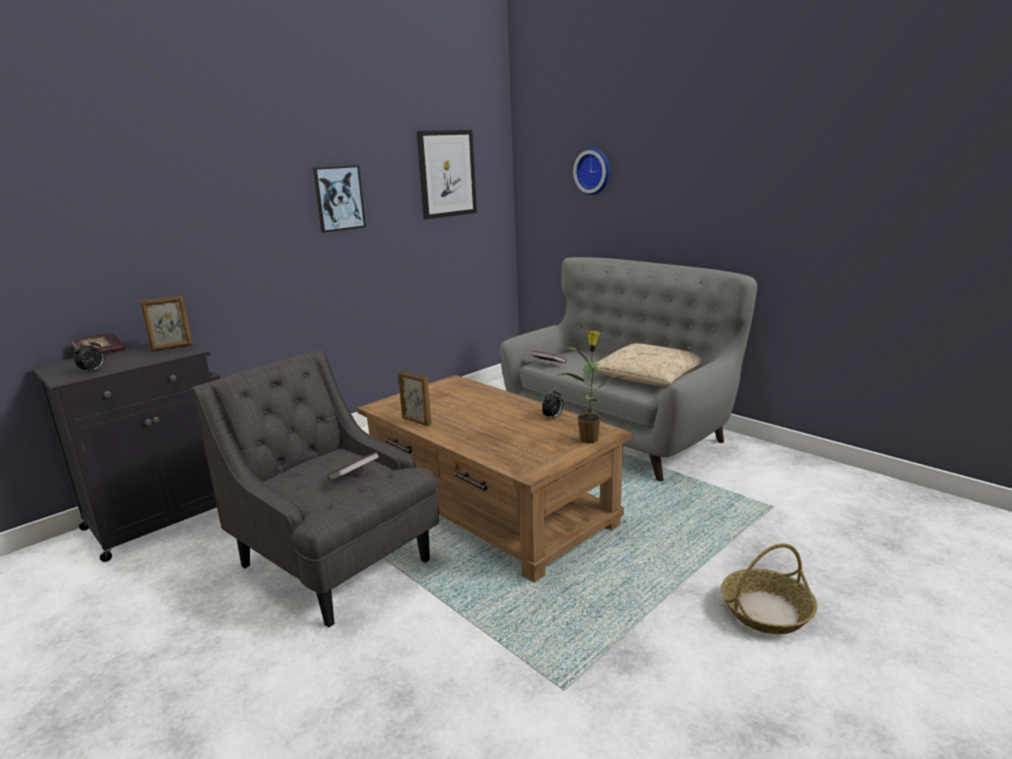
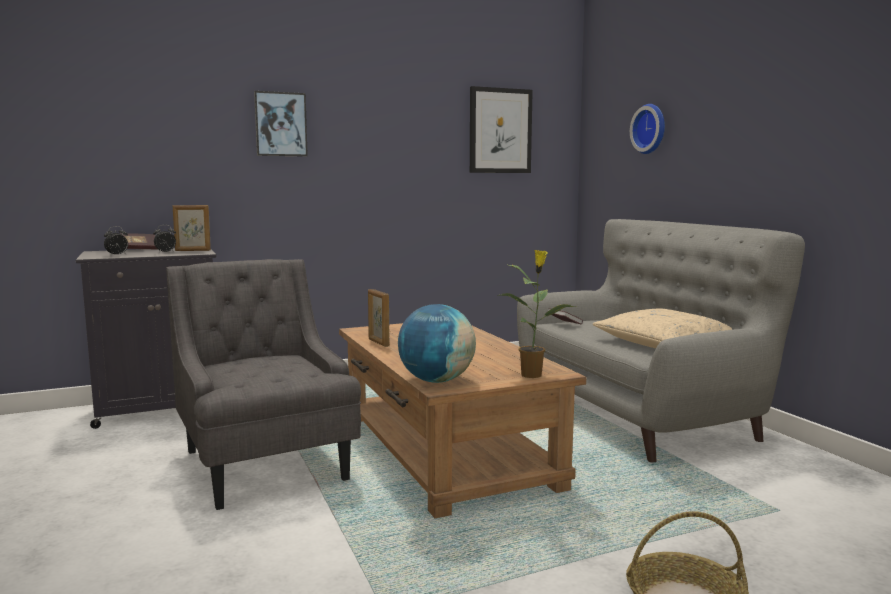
camera: 20 degrees right, 10 degrees down
(339, 198) = (380, 142): picture -> picture (280, 124)
(354, 475) = (282, 369): book -> none
(518, 463) = (436, 381): none -> globe
(553, 417) = (514, 356): alarm clock -> alarm clock (165, 252)

